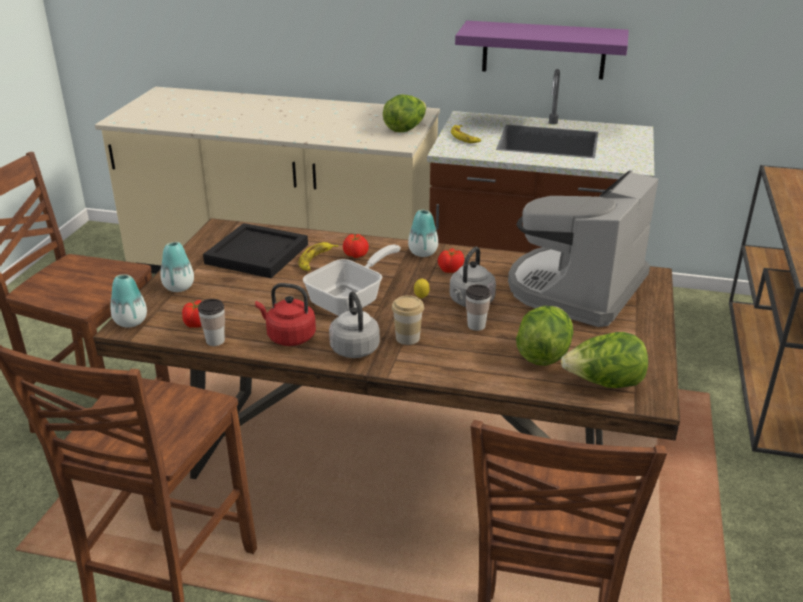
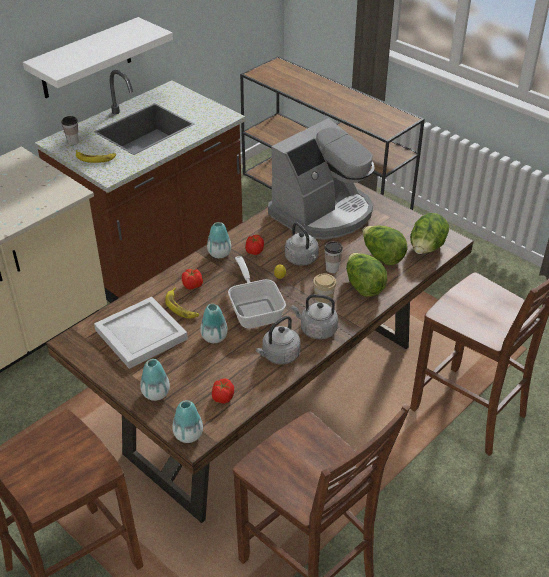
camera: 60 degrees left, 10 degrees up
(215, 341) = (255, 394): cup -> cup (73, 142)
(257, 255) = (142, 335): black tray -> white tray
(286, 291) = (214, 337): none -> vase
(288, 337) = (279, 356): red kettle -> grey kettle
(405, 129) = (43, 177): lettuce -> lettuce (363, 286)
(543, 50) = (86, 59): purple shelf -> white shelf
(576, 289) = (323, 213): coffee machine -> coffee machine turned 105 degrees counterclockwise

